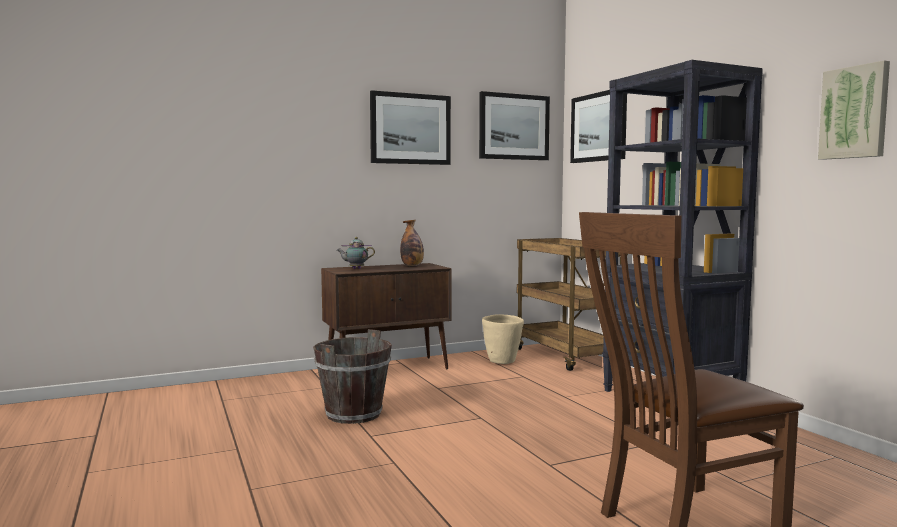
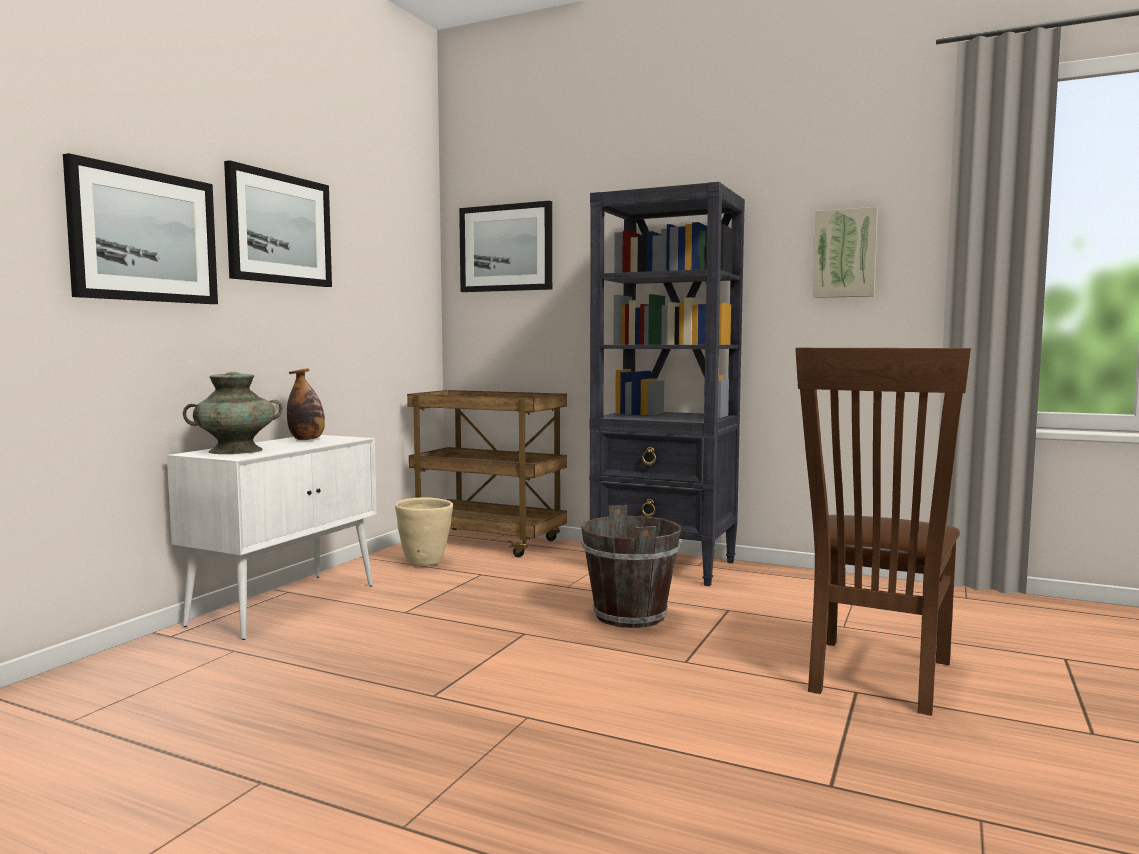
camera: 40 degrees left, 0 degrees up
(354, 414) = (354, 675): brown bucket -> brown bucket (631, 615)
(355, 269) = (236, 451): teapot -> turquoise vase
(388, 369) = (286, 604): brown cabinet -> white cabinet
(514, 127) = (394, 239): picture -> picture (144, 236)

